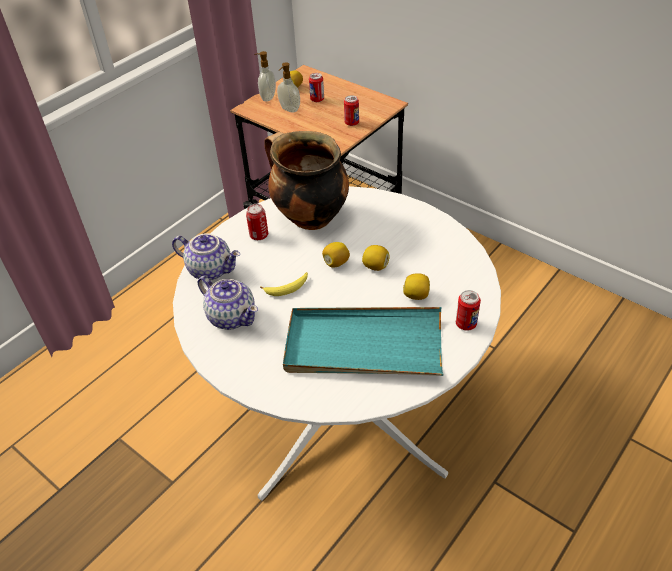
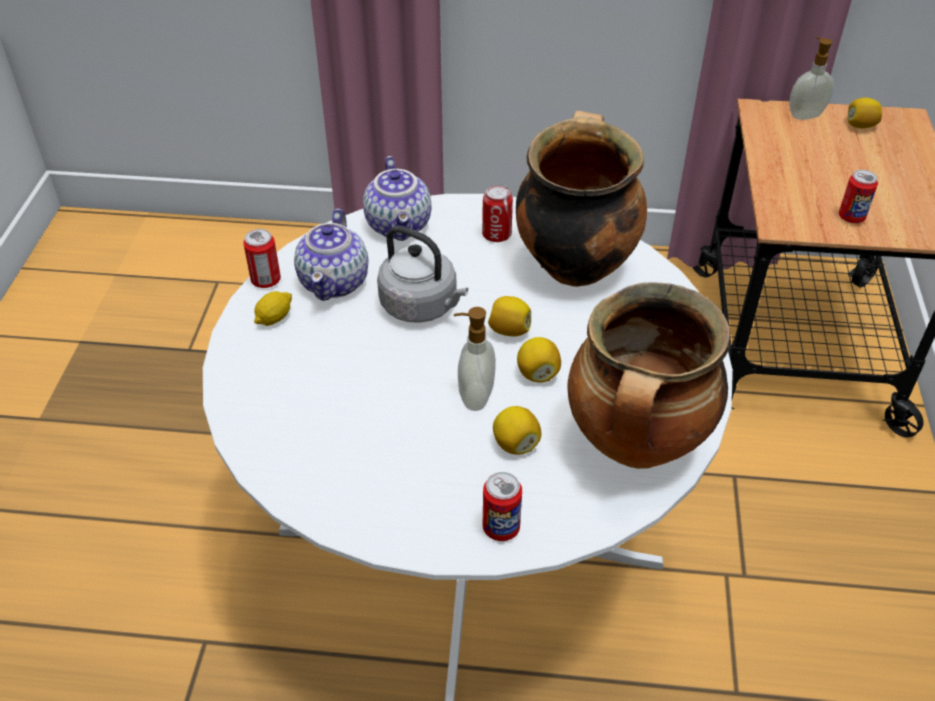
camera: 55 degrees right, 0 degrees up
(237, 356) = (274, 318): none -> lemon
(287, 288) = (422, 306): banana -> grey kettle
(289, 109) = (804, 146): soap dispenser -> soap dispenser (474, 396)
(317, 99) = (861, 160): can -> can (266, 281)
(363, 346) = (373, 429): turquoise tray -> none
(449, 254) = (637, 445): none -> cooking pot

